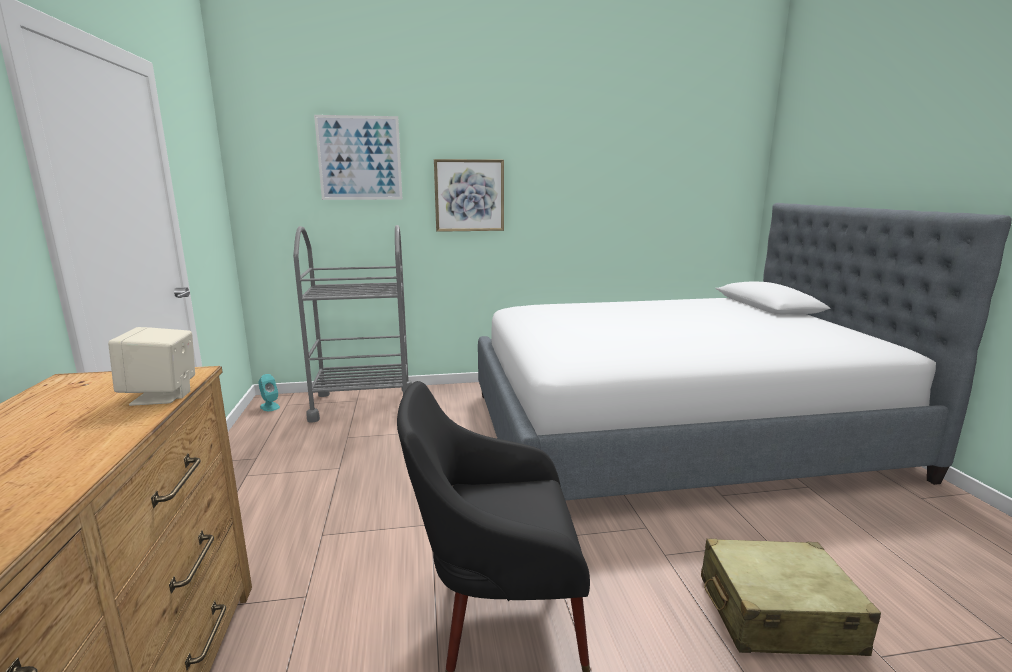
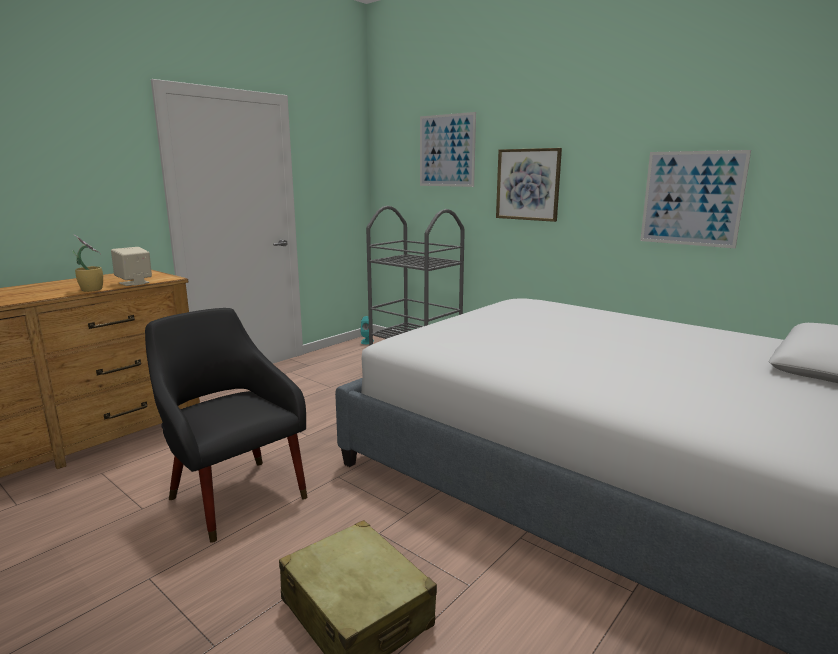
camera: 50 degrees right, 0 degrees up
(128, 429) = (92, 289): none -> potted plant
(617, 204) = (692, 198): none -> picture

